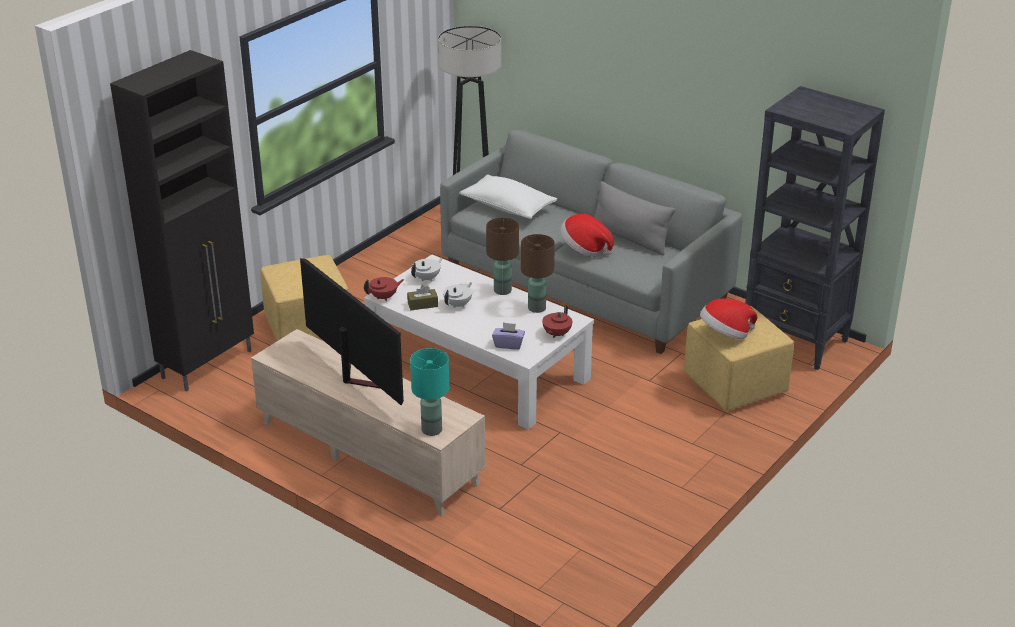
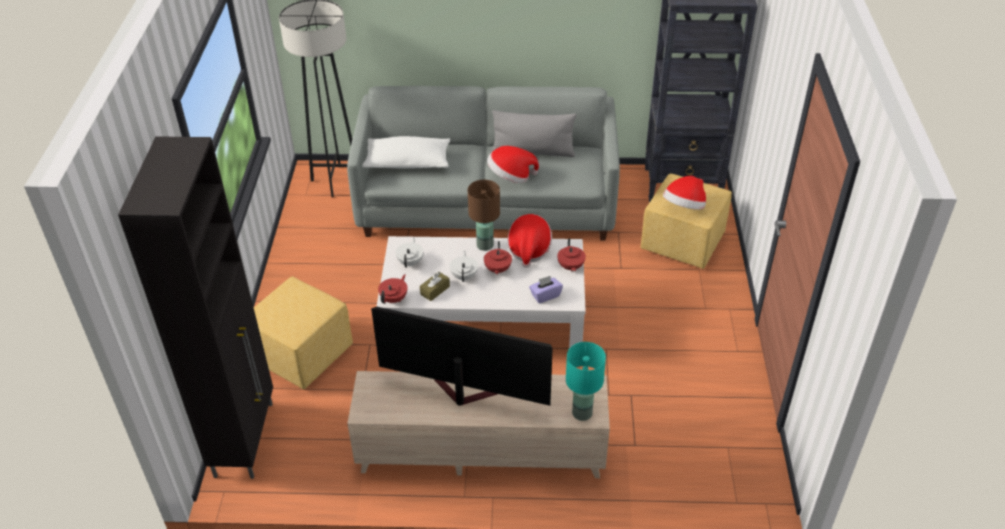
camera: 35 degrees left, 10 degrees up
(491, 311) = (497, 270): none -> red teapot
(536, 308) = (529, 249): brown table lamp -> hat

